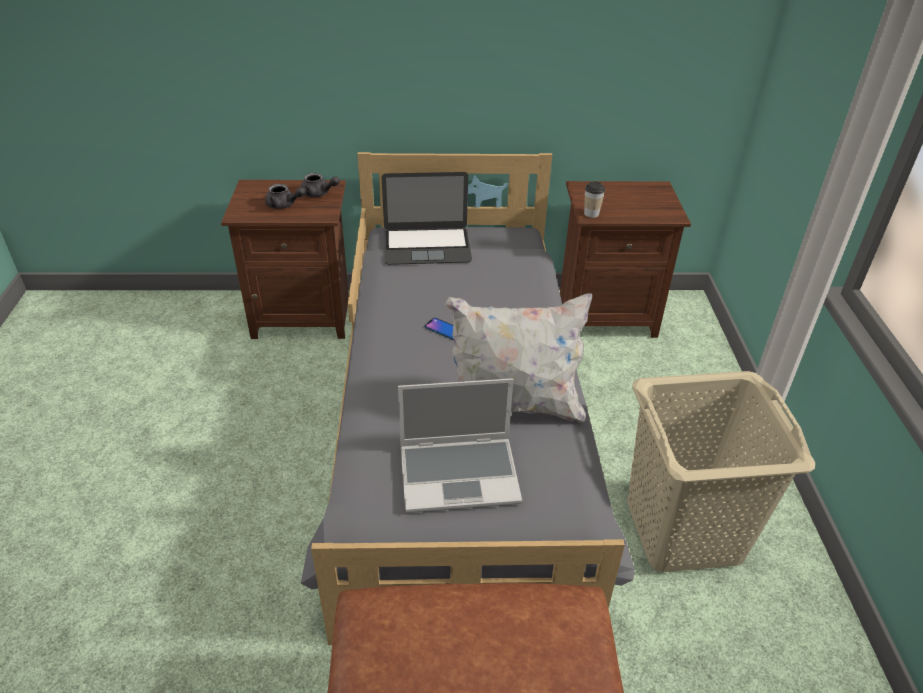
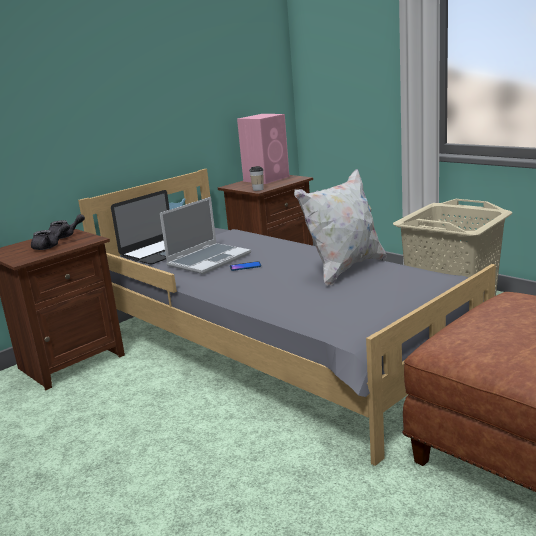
camera: 40 degrees left, 20 degrees down
(460, 474) = (371, 296): laptop -> laptop (209, 260)
(640, 194) = (267, 178): none -> pink speaker

